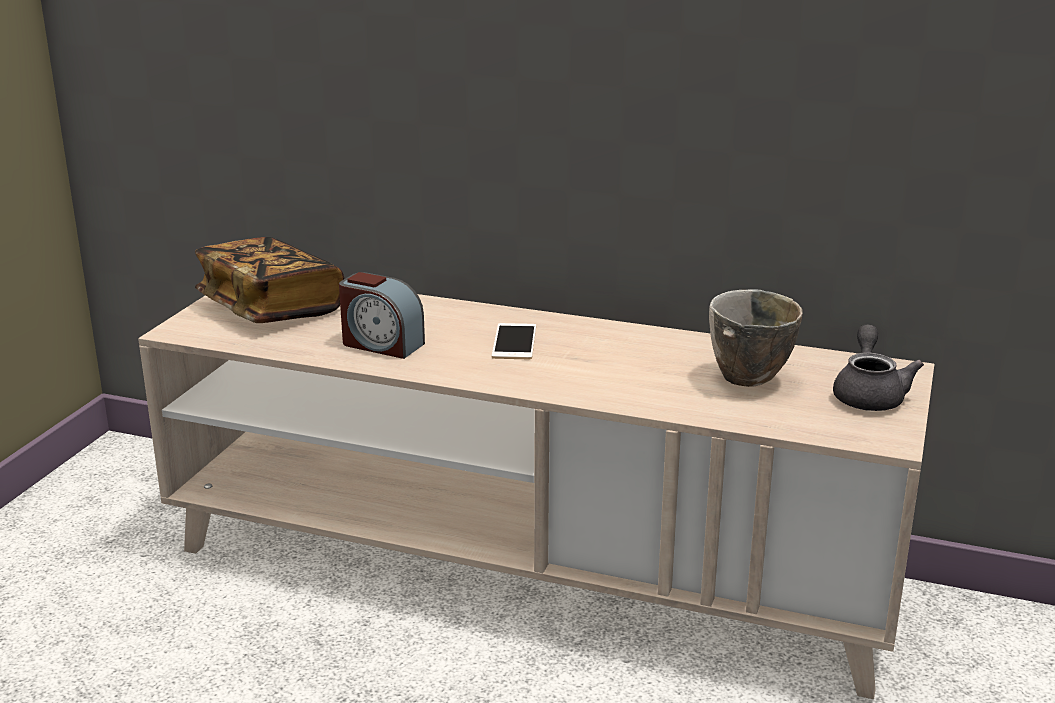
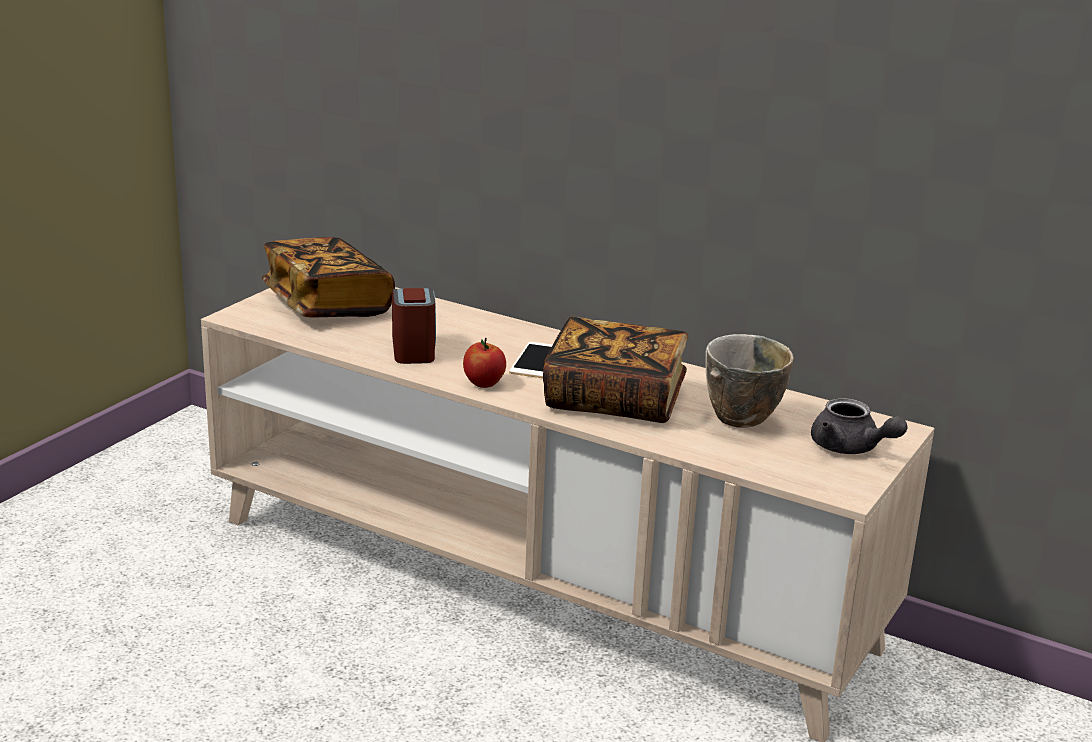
camera: 10 degrees right, 0 degrees up
(381, 344) = (414, 349): alarm clock -> alarm clock turned 135 degrees counterclockwise
(471, 372) = (484, 383): none -> apple
(612, 373) = (614, 399): none -> book
(869, 394) = (851, 448): grey teapot -> grey teapot turned 120 degrees clockwise

